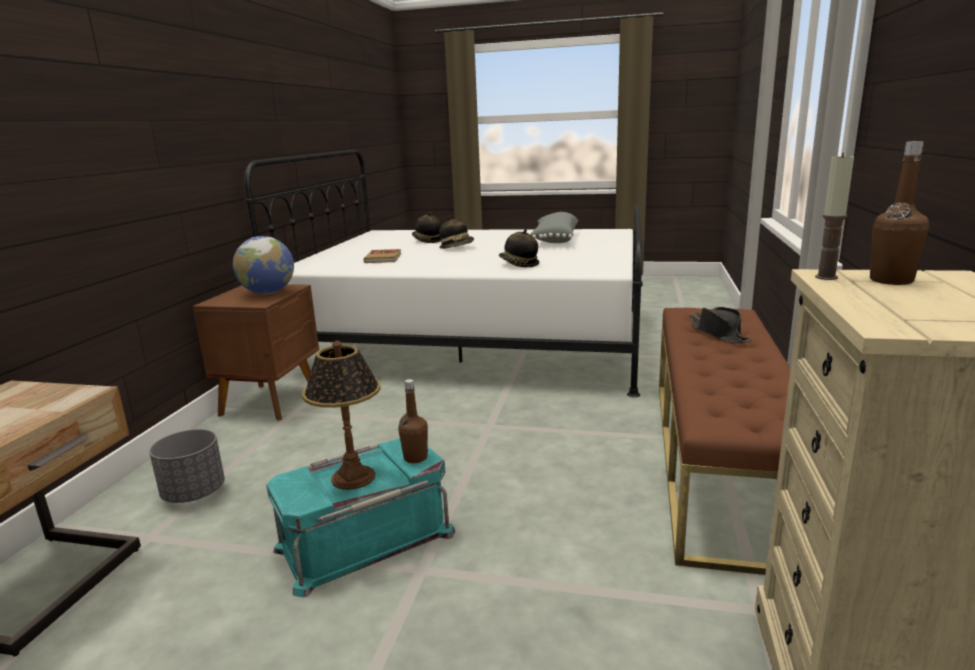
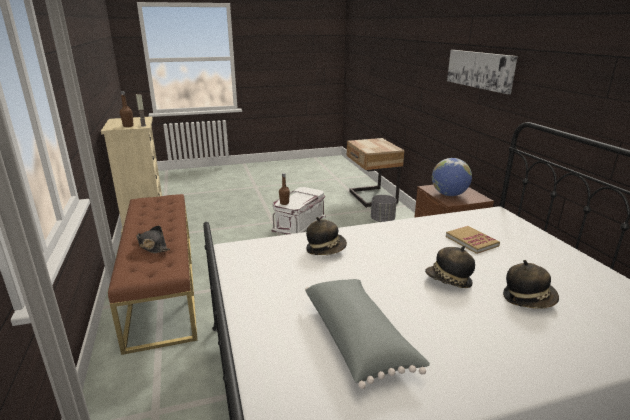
camera: 150 degrees right, 5 degrees up
(149, 109) = (480, 70): none -> picture
(353, 478) = (298, 197): table lamp -> none
(365, 539) = (300, 223): turquoise storage box -> white storage box

